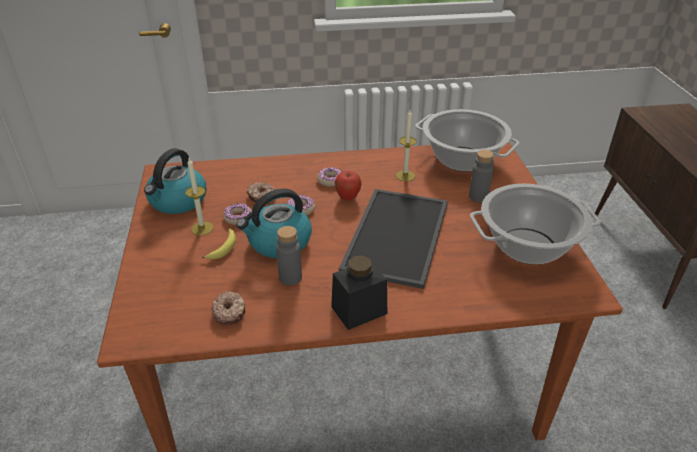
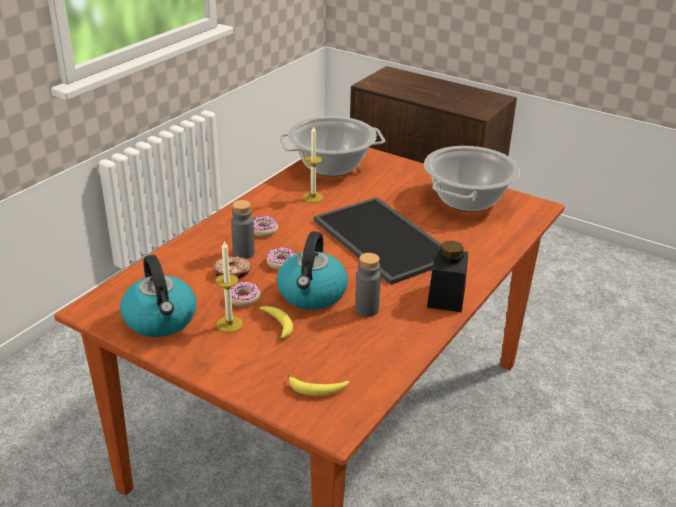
camera: 50 degrees left, 5 degrees down
(165, 306) = (317, 389): none -> banana
(230, 312) = (371, 358): donut -> none
(348, 198) = (301, 235): apple -> none
(478, 196) = (386, 185): grey bottle -> grey bottle (243, 253)

